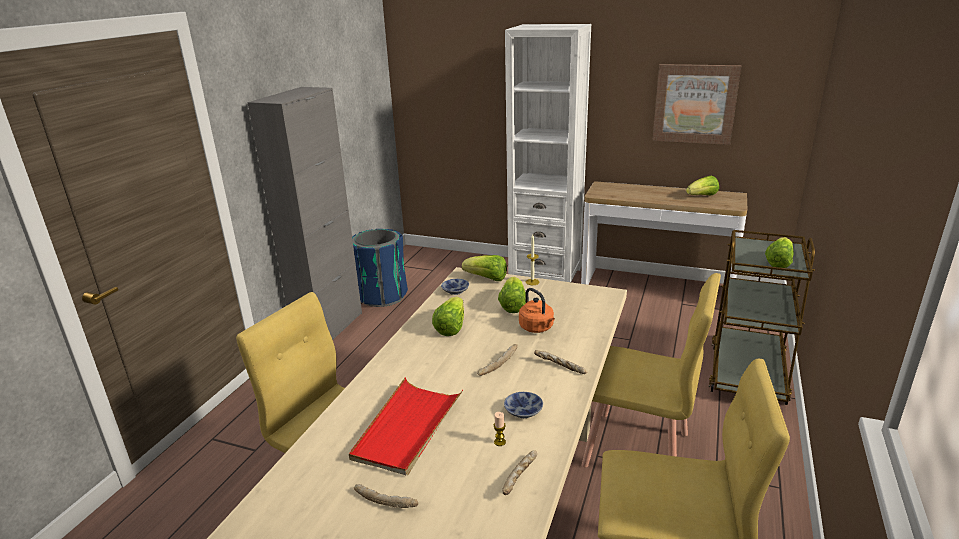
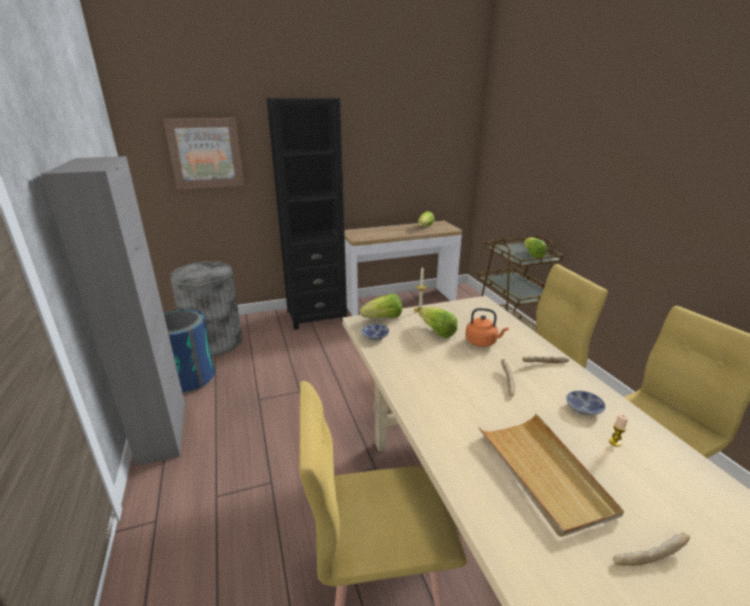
camera: 40 degrees left, 0 degrees up
(407, 428) = (543, 473): red tray -> beige tray
(431, 271) = (214, 342): none -> grey trash can
(451, 327) = (423, 367): lettuce -> none
(520, 477) = (673, 462): bread -> none
(545, 275) = (316, 315): white bookcase -> black bookcase
(695, 104) = (406, 160): picture -> picture (206, 153)

